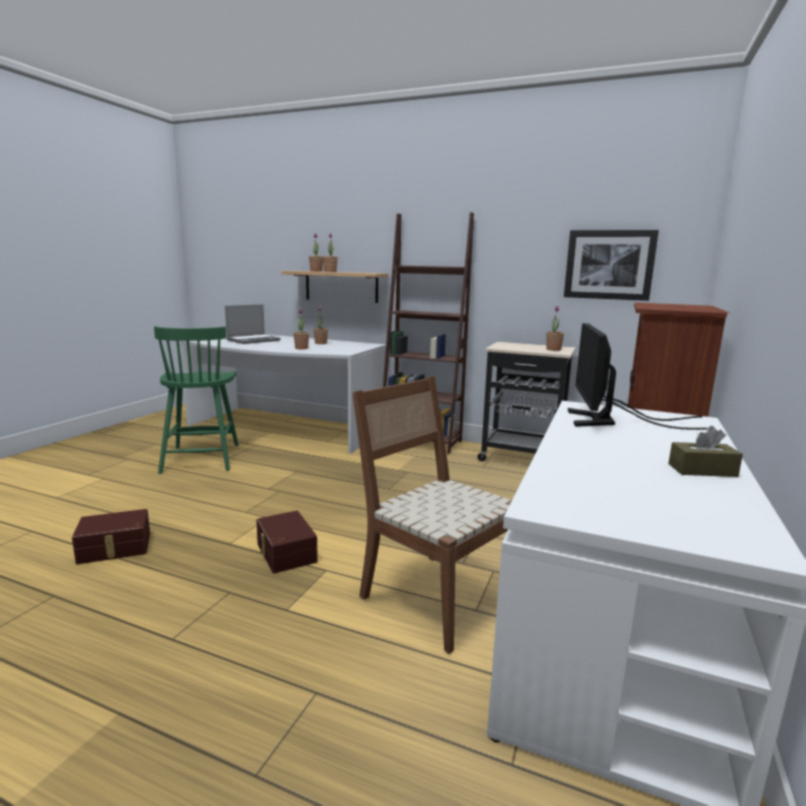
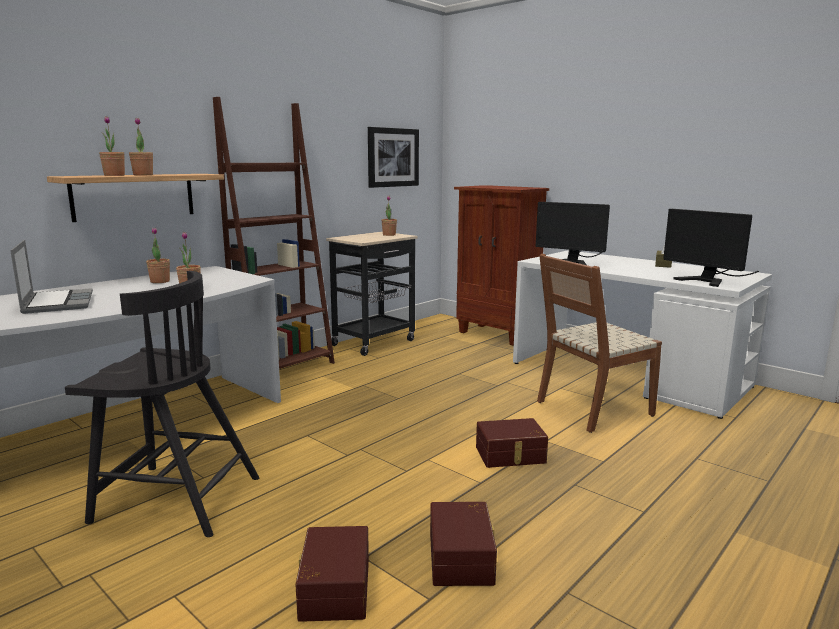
camera: 70 degrees left, 0 degrees up
(94, 513) = (333, 588): none -> brown storage box
(201, 457) = (174, 498): green chair -> black chair
(592, 498) = (710, 280): none -> monitor

